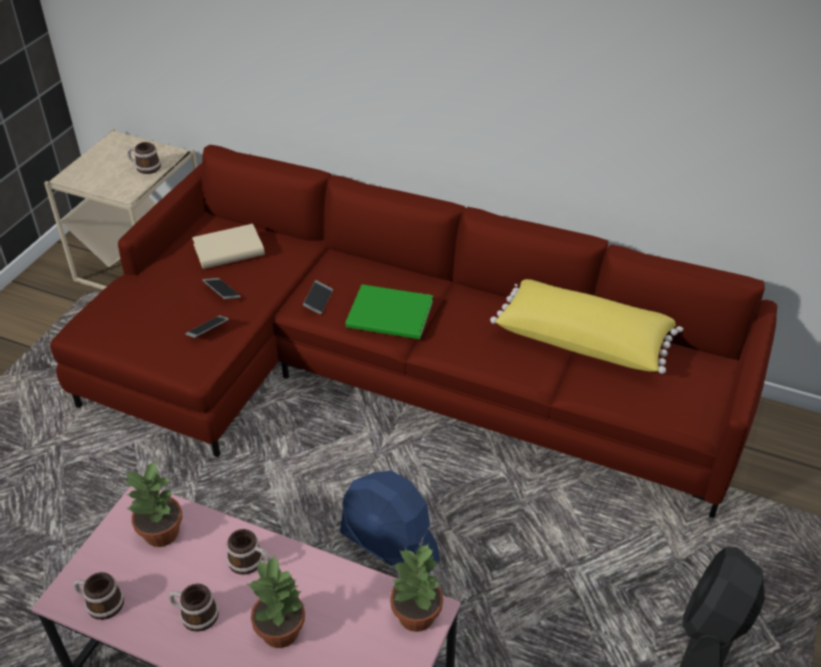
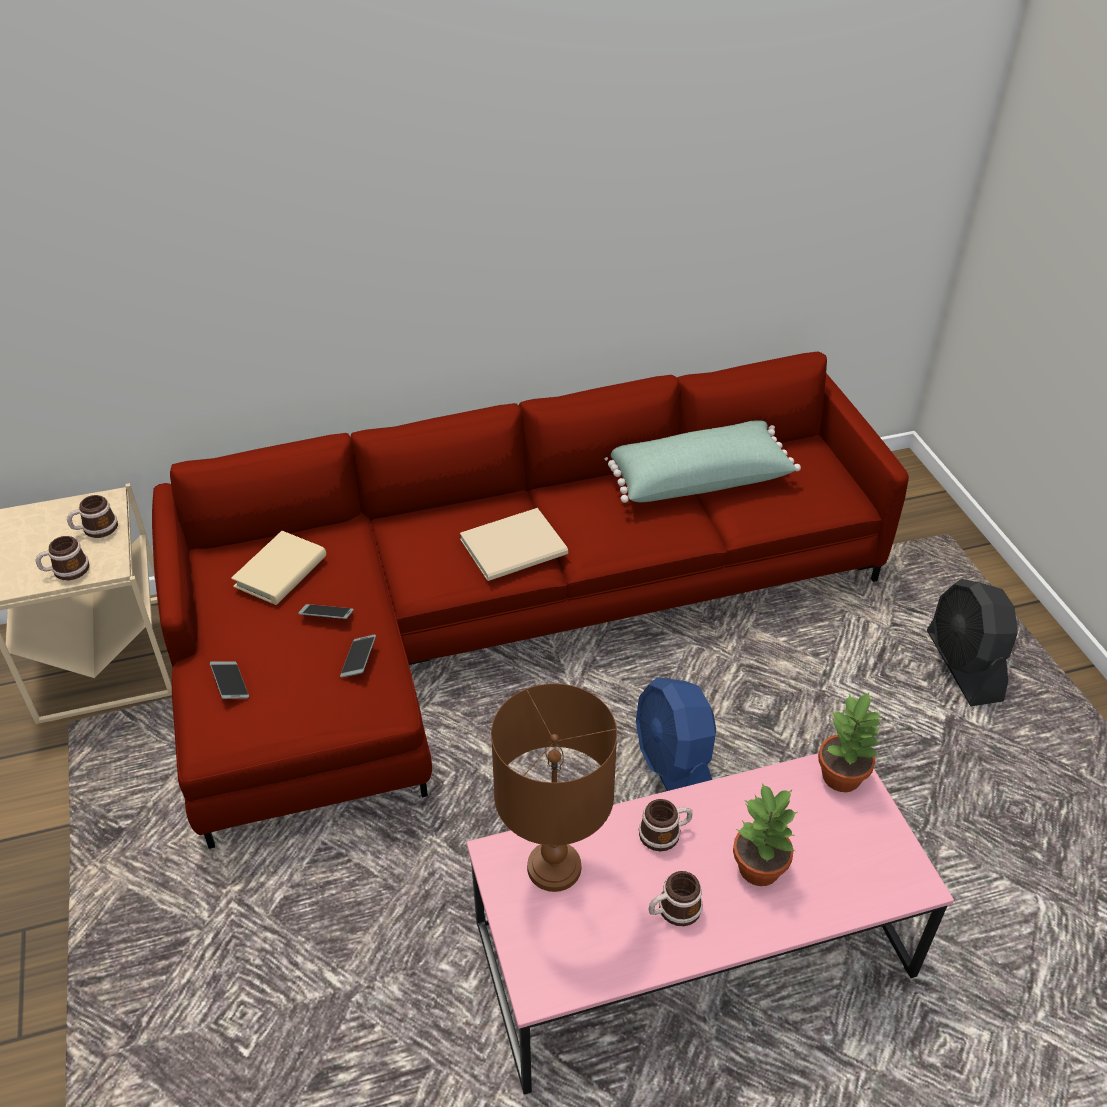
camera: 40 degrees left, 0 degrees up
(100, 603) = (578, 967): mug -> mug (66, 571)
(160, 533) = (554, 868): potted plant -> brown table lamp
(318, 300) = (430, 571): phone -> phone (230, 684)
(389, 548) = (673, 767): blue fan -> blue fan turned 75 degrees clockwise
(391, 316) = (517, 547): green book -> beige book
(584, 339) = (697, 478): yellow pillow -> green pillow

